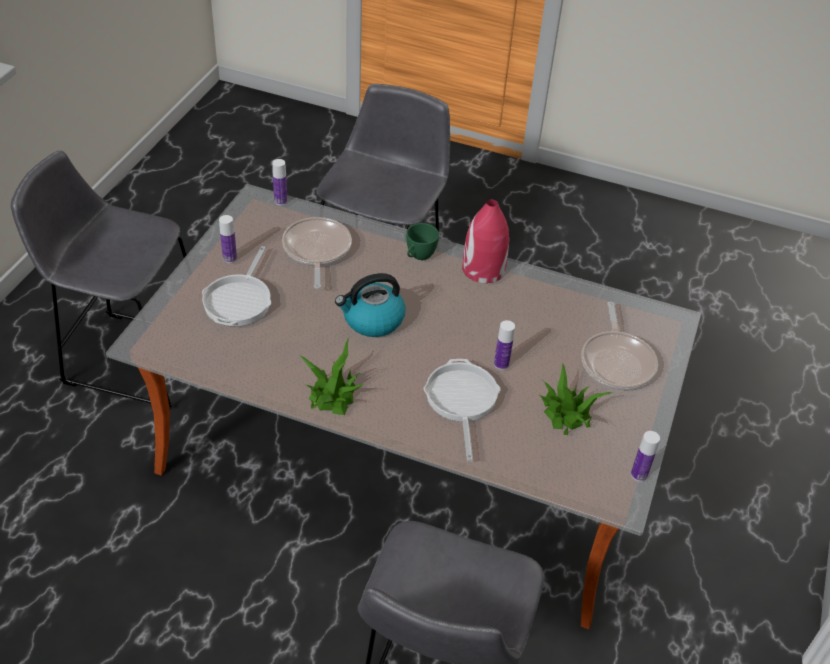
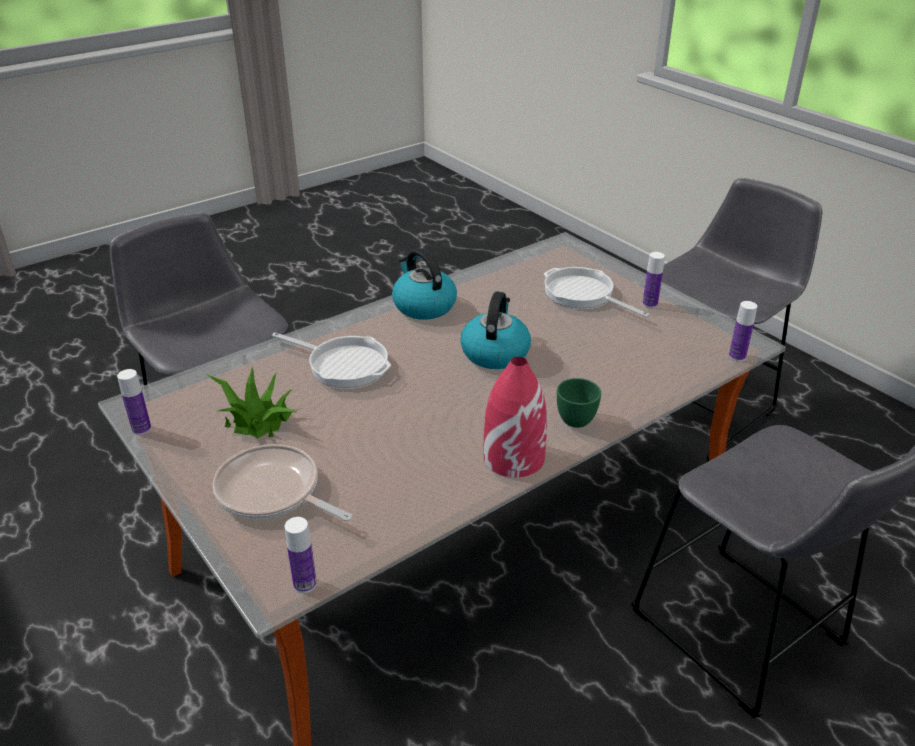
camera: 125 degrees right, 10 degrees down
(316, 250) = (630, 353): frying pan -> none
(333, 393) = (423, 306): potted plant -> kettle
(501, 364) = (360, 406): bottle -> bottle (305, 584)

